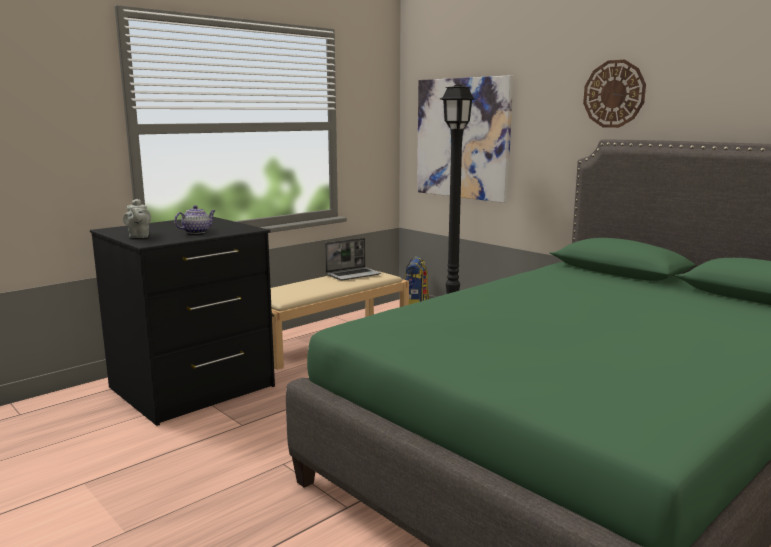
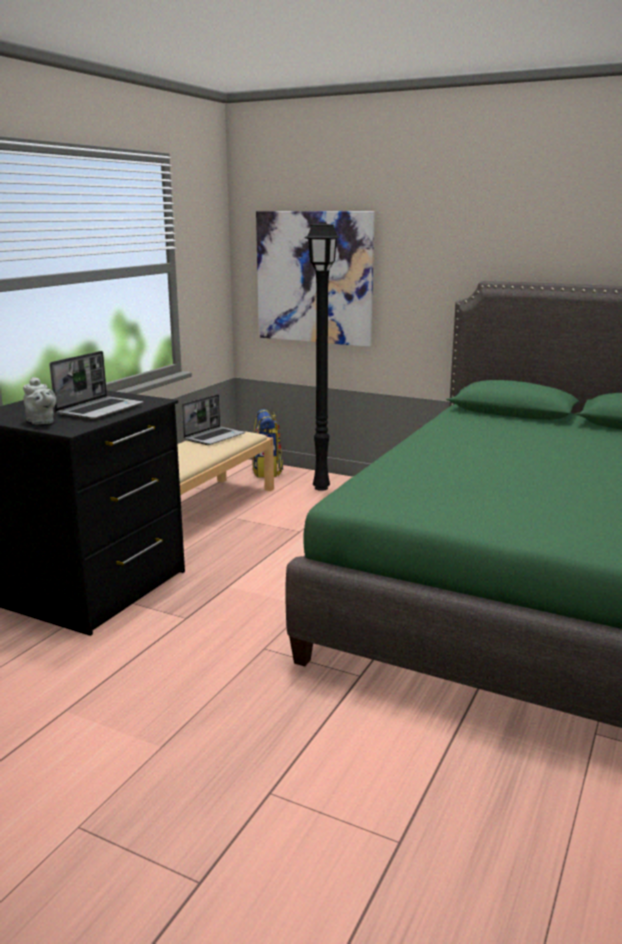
camera: 20 degrees left, 5 degrees up
(197, 232) = (100, 410): teapot -> laptop
(614, 94) = (488, 235): wall clock -> none

